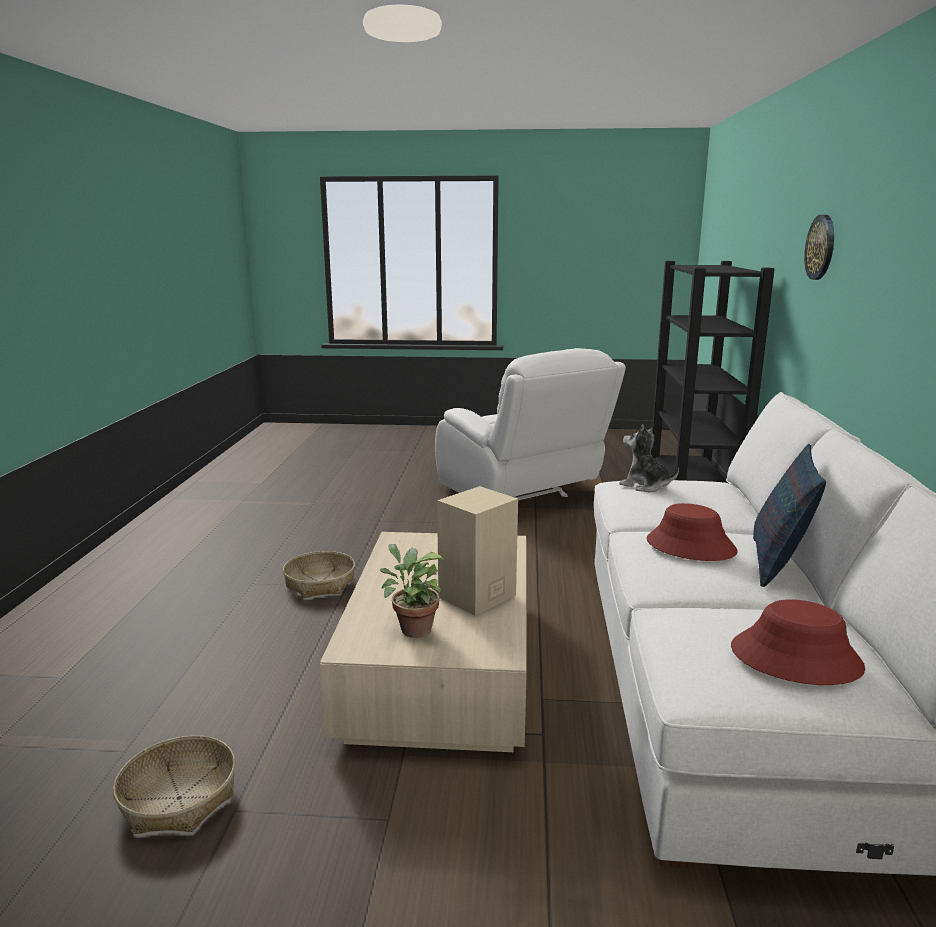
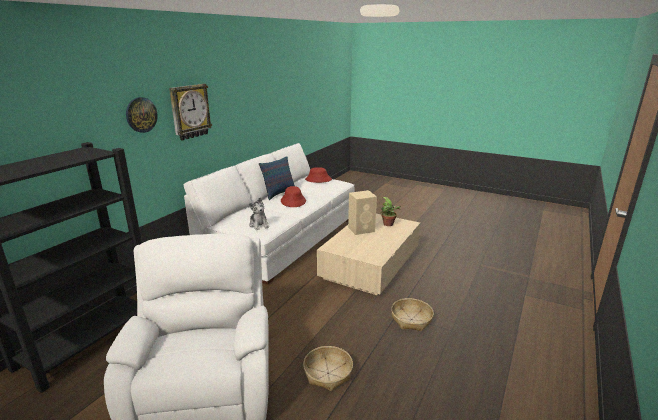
camera: 155 degrees left, 5 degrees up
(178, 798) = (458, 249): basket -> basket (328, 373)
(870, 263) = (190, 111): none -> wall clock

